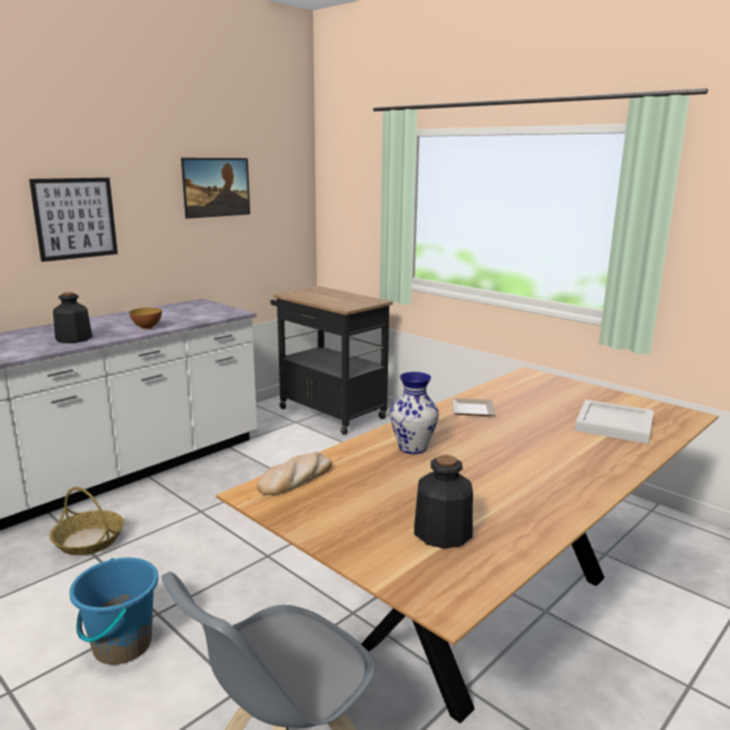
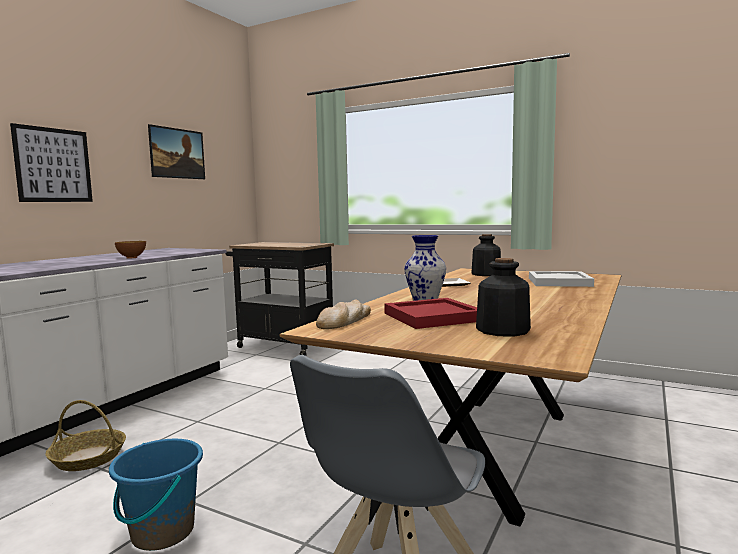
camera: 15 degrees left, 10 degrees down
(73, 339) = (61, 264): bottle -> bottle (486, 274)
(393, 488) = (434, 317): none -> red tray

